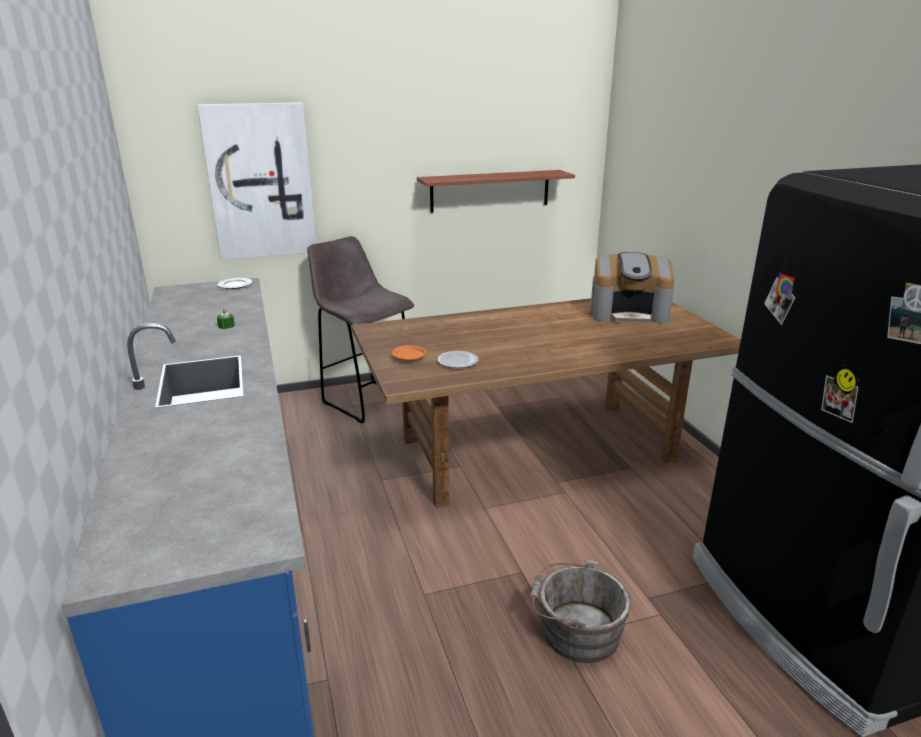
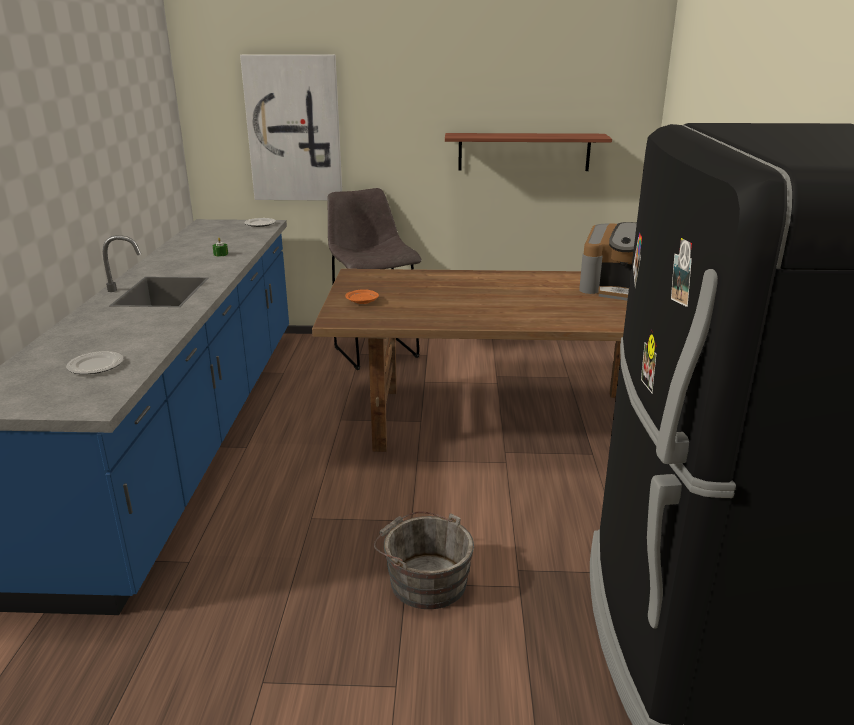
camera: 20 degrees right, 0 degrees up
(458, 361) = (403, 310): plate -> plate (96, 365)

